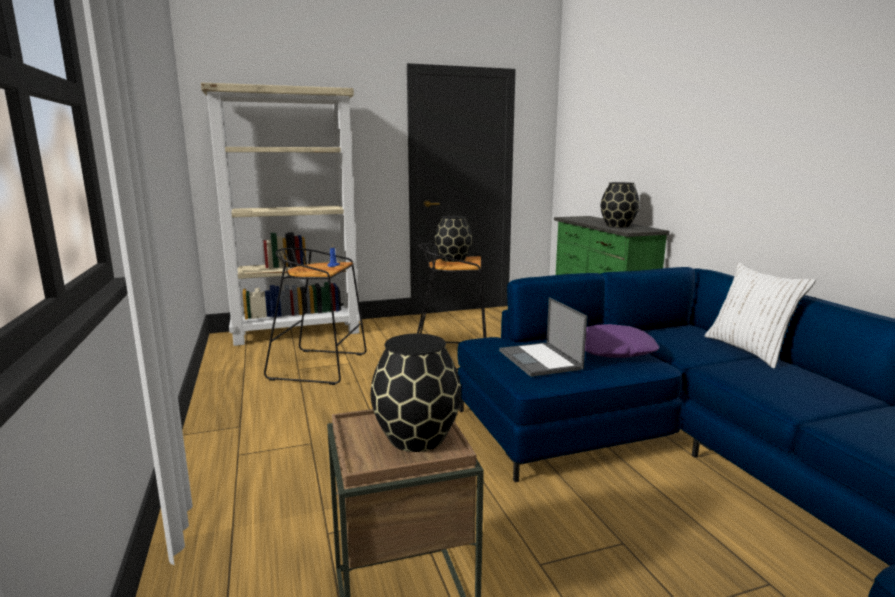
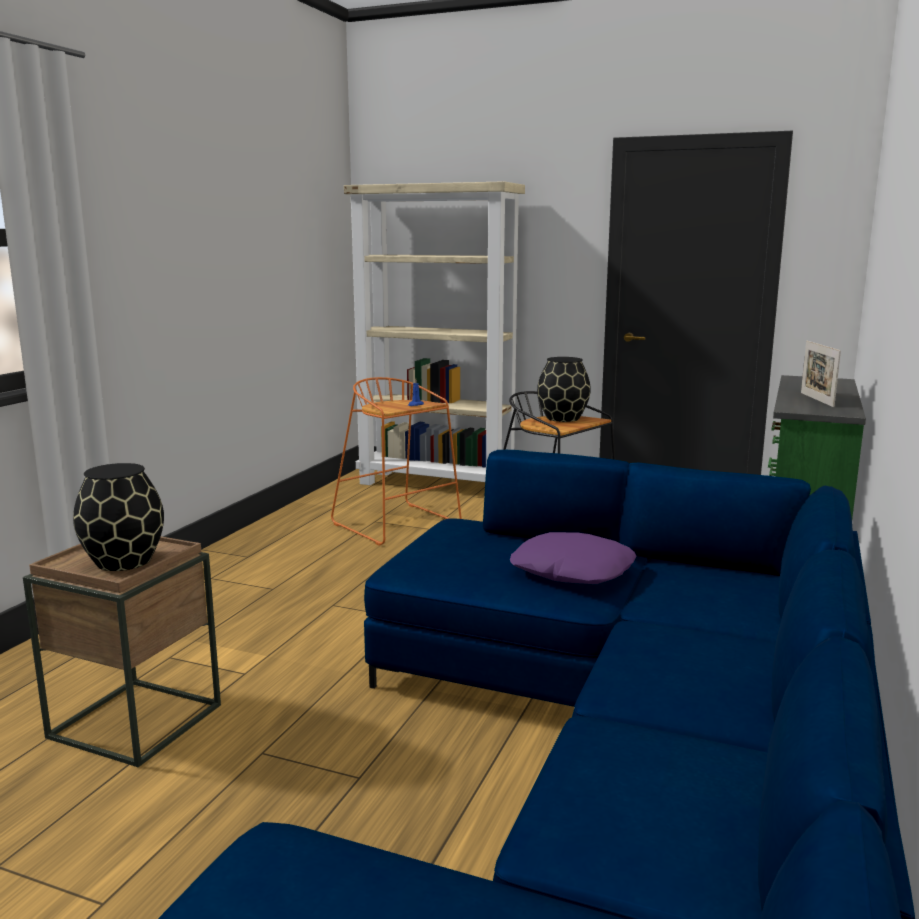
camera: 40 degrees right, 0 degrees up
(320, 366) = (398, 524): black stool -> orange stool
(540, 360) = (460, 556): laptop -> none
(618, 225) = (816, 399): black vase -> picture frame
(749, 350) = (766, 627): white pillow -> none

